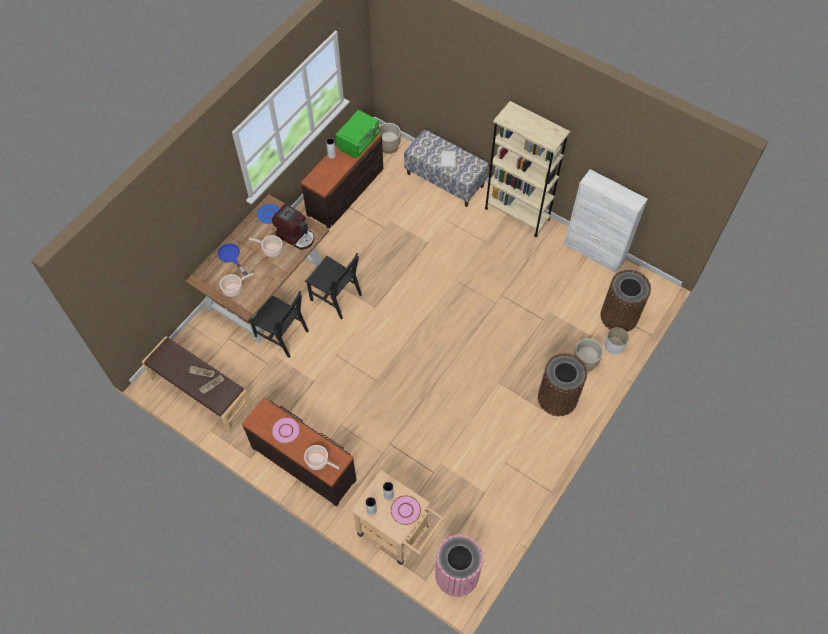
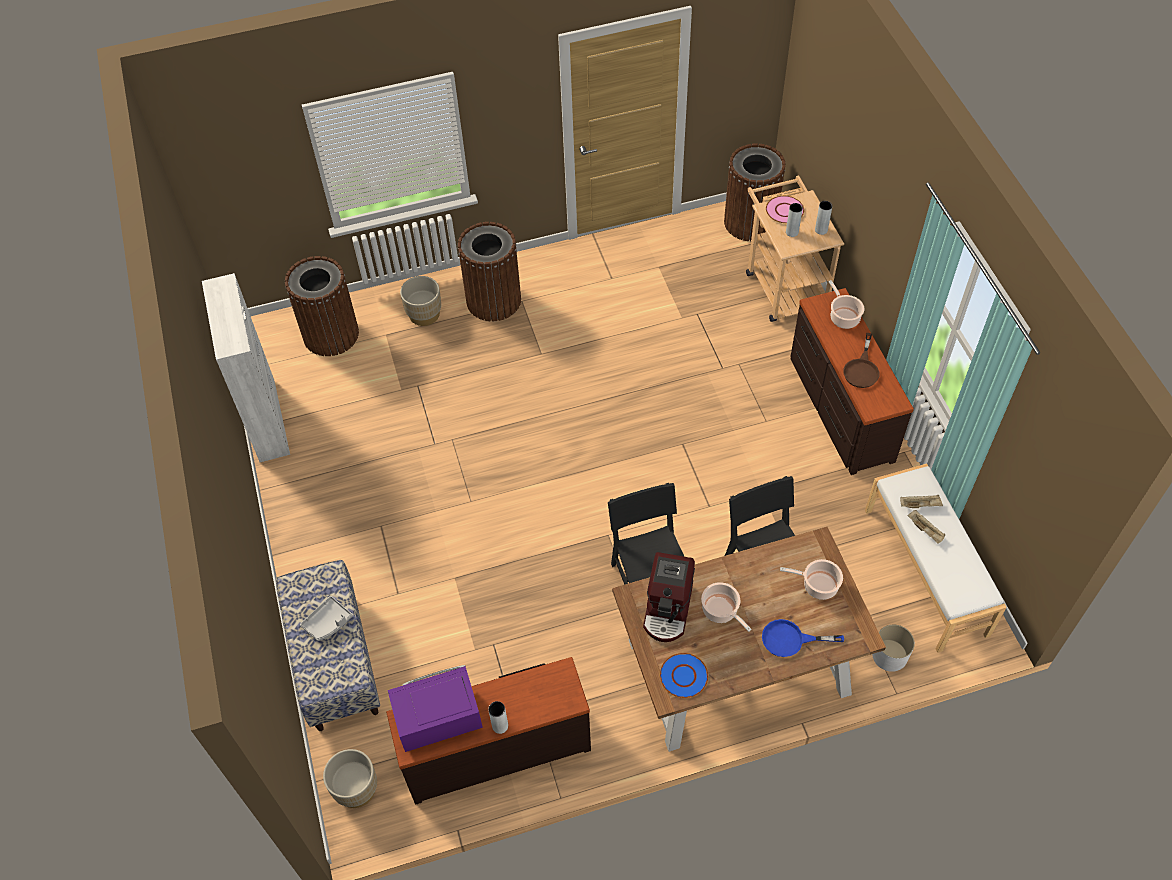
camera: 140 degrees left, 5 degrees down
(201, 393) = (926, 571): brown bench -> white bench
(231, 257) = (790, 640): blue frying pan -> blue frying pan turned 90 degrees clockwise
(285, 430) = (862, 369): pink plate -> brown frying pan
(296, 236) = (668, 609): coffee machine -> coffee machine turned 150 degrees counterclockwise
(359, 142) = (437, 719): green microwave -> purple microwave
(457, 575) = (750, 222): pink trash can -> brown trash can
(517, 213) = (297, 536): beige bookcase -> none
(614, 345) = (373, 310): white planter -> white planter (889, 655)

